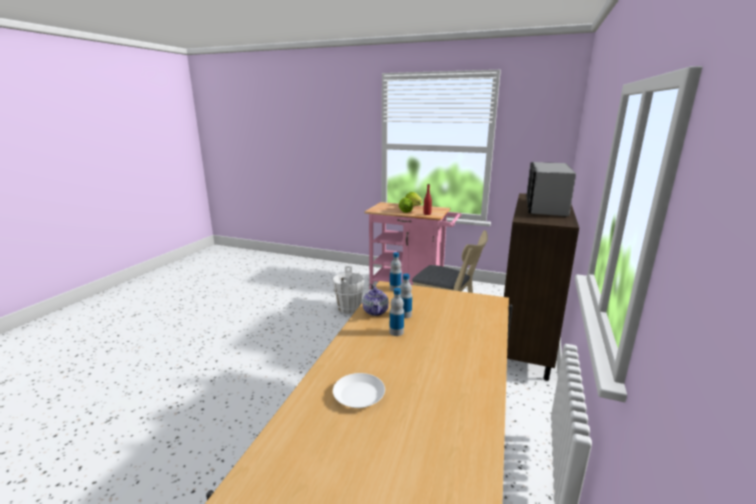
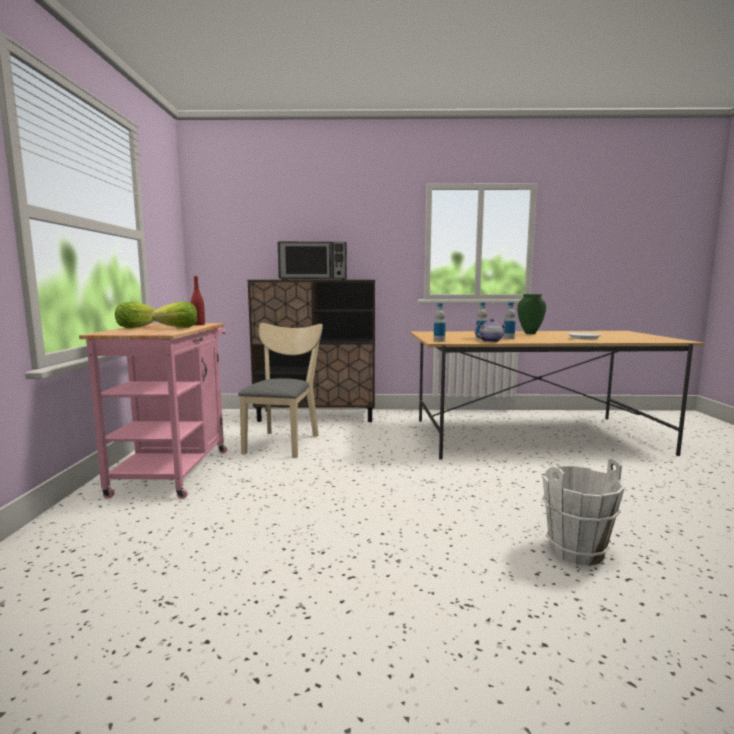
camera: 110 degrees left, 10 degrees down
(349, 308) = (274, 501): white bucket -> white bucket (575, 550)
(450, 374) = (530, 333): none -> green vase

